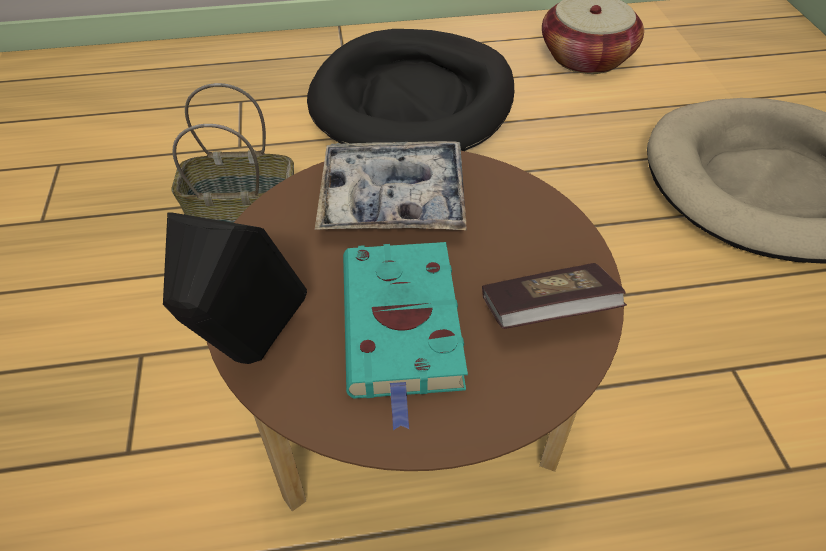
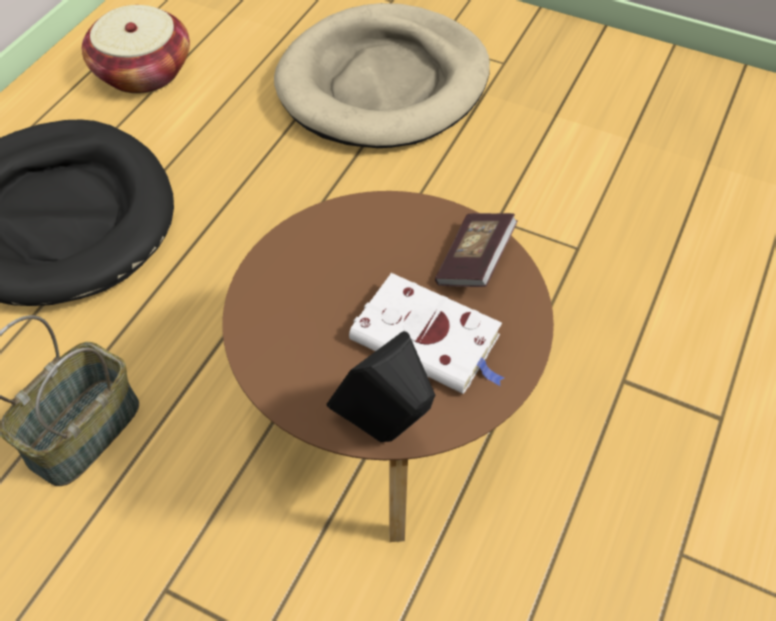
camera: 55 degrees left, 5 degrees up
(393, 199) = (307, 280): tray -> none
(403, 329) = (429, 340): turquoise book -> white book

